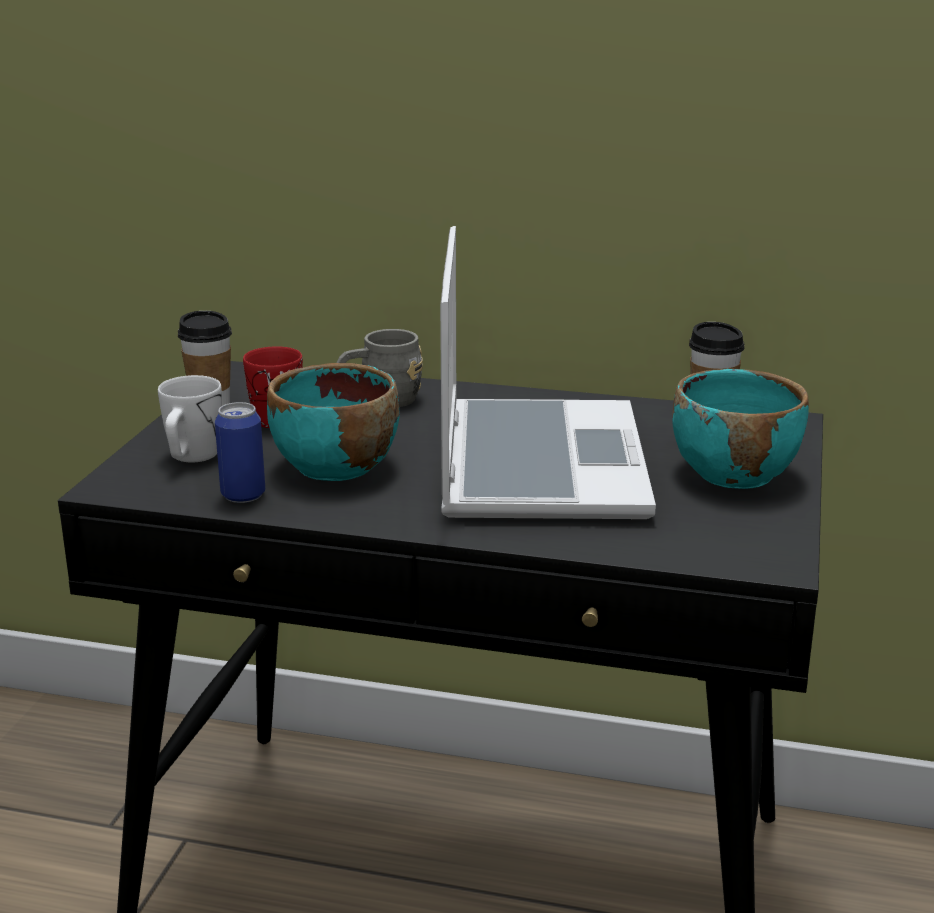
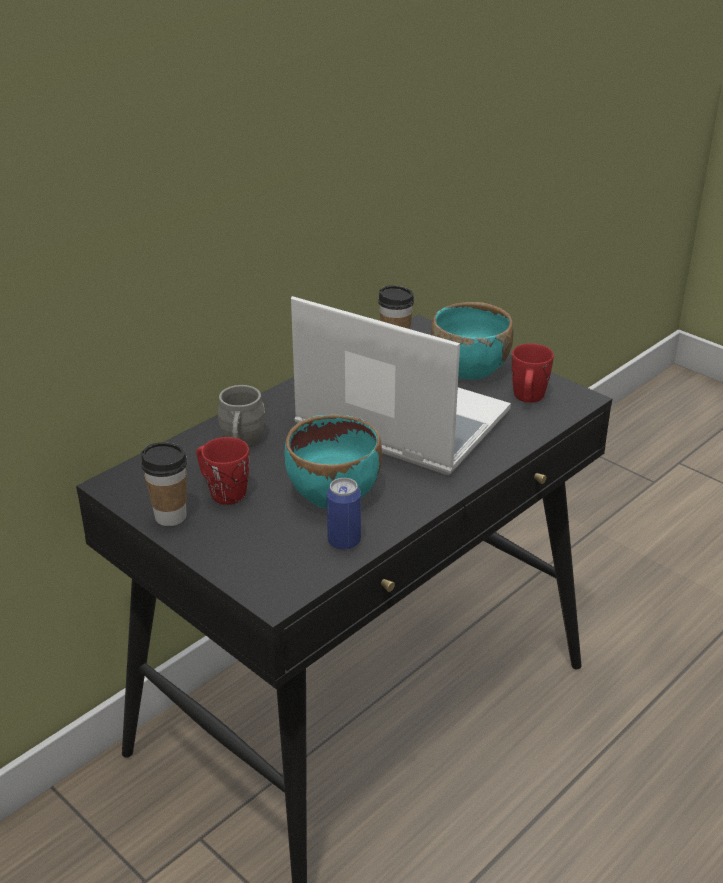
camera: 60 degrees left, 10 degrees up
(191, 458) = (258, 548): white mug -> none
(714, 527) = (528, 398): none -> red mug

